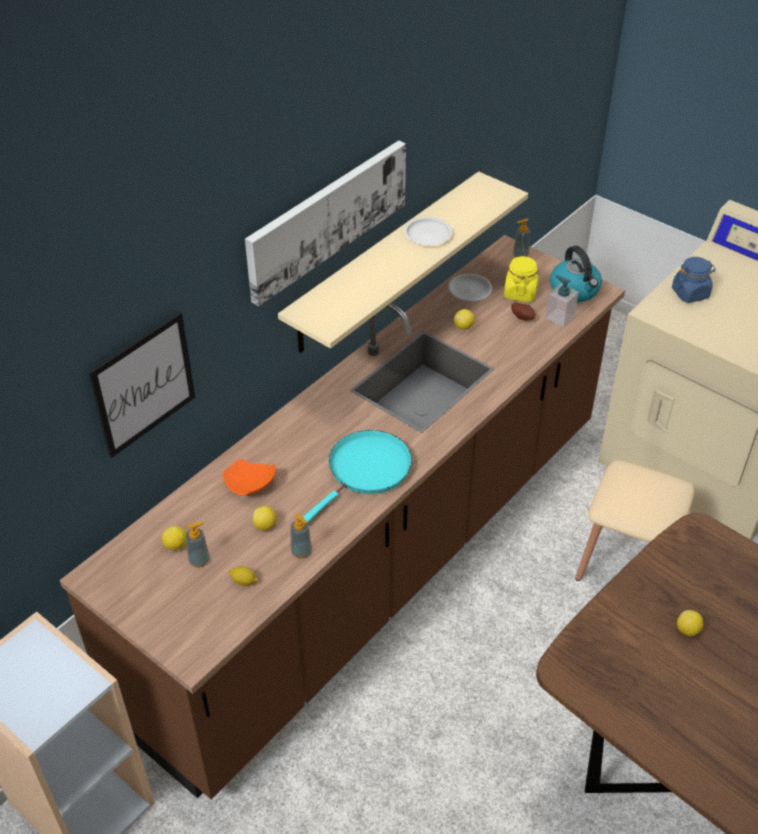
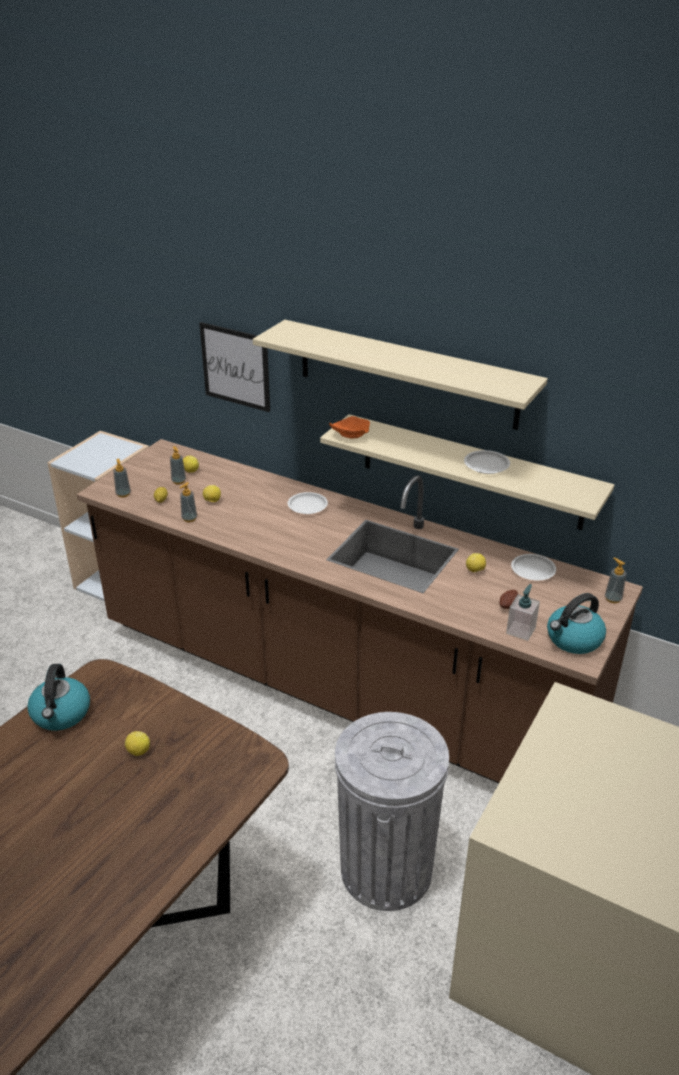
camera: 80 degrees right, 10 degrees down
(213, 626) = (123, 494): none -> soap dispenser
(250, 485) = (250, 490): orange plate -> orange plate (350, 434)
(305, 435) = (307, 506): none -> white plate
(327, 218) = (406, 374): picture -> beige shelf
(366, 471) = (275, 537): turquoise frying pan -> none
(520, 293) = (547, 602): yellow jar -> none
(626, 563) = (386, 870): beige stool -> grey trash can
(631, 705) = (61, 714): none -> kettle
(690, 293) = (623, 734): blue jar -> none

